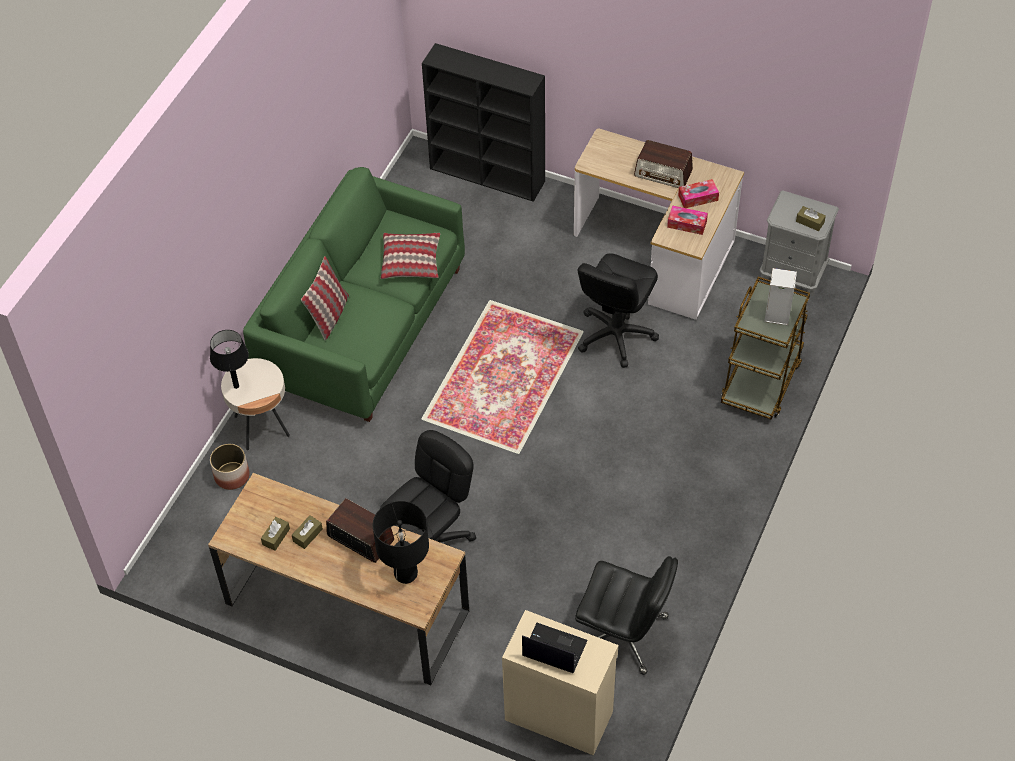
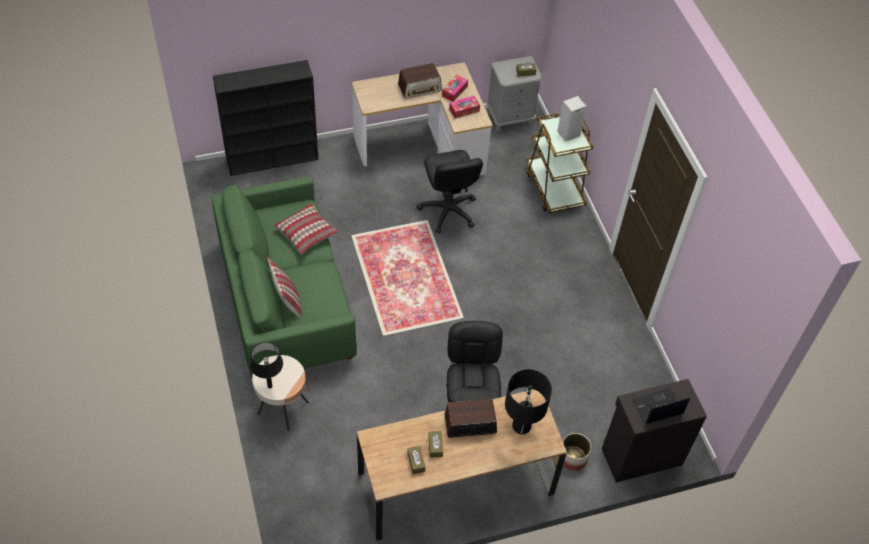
camera: 45 degrees left, 0 degrees up
(231, 475) = (295, 454): planter -> planter (572, 458)
(558, 714) = (640, 455): beige cabinet -> black cabinet
(624, 634) = (628, 382): black office chair -> none

